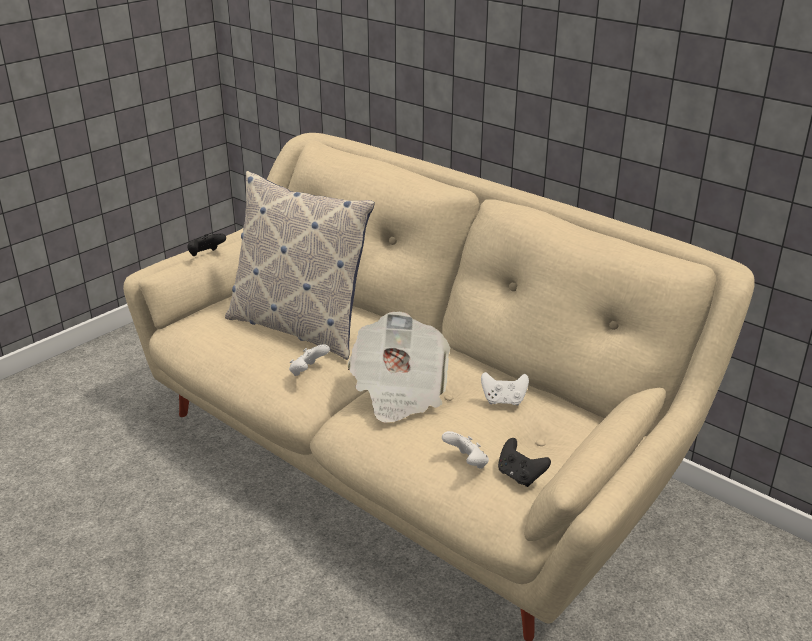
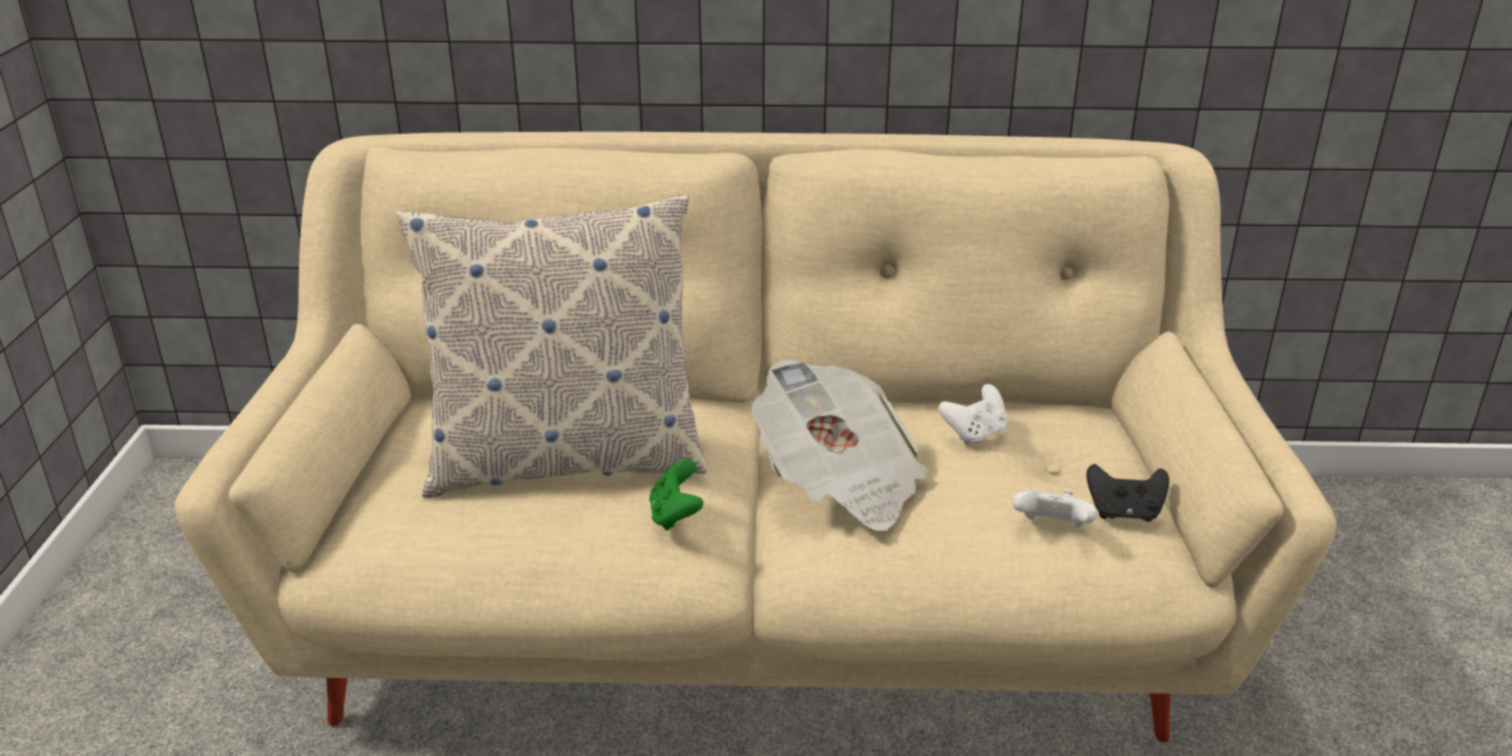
camera: 40 degrees left, 0 degrees up
(206, 255) = (308, 403): black game controller -> none
(308, 372) = (675, 516): white game controller -> green game controller

